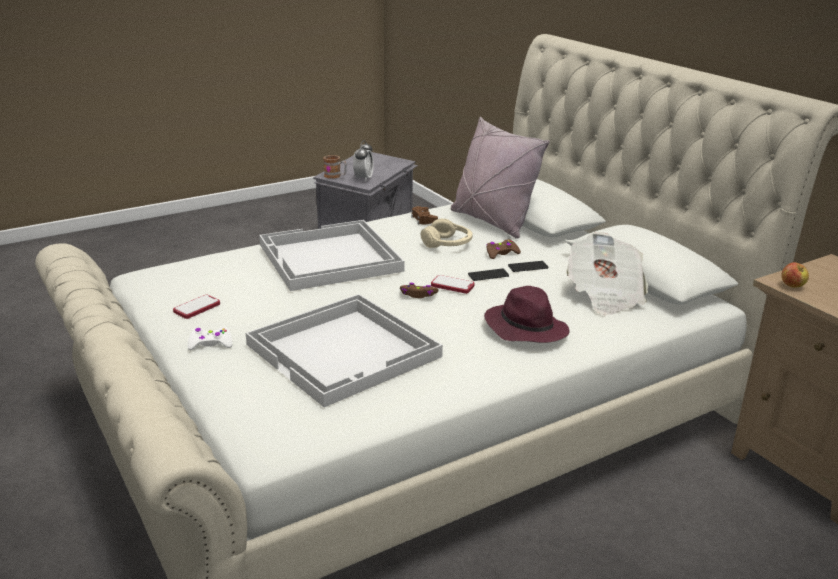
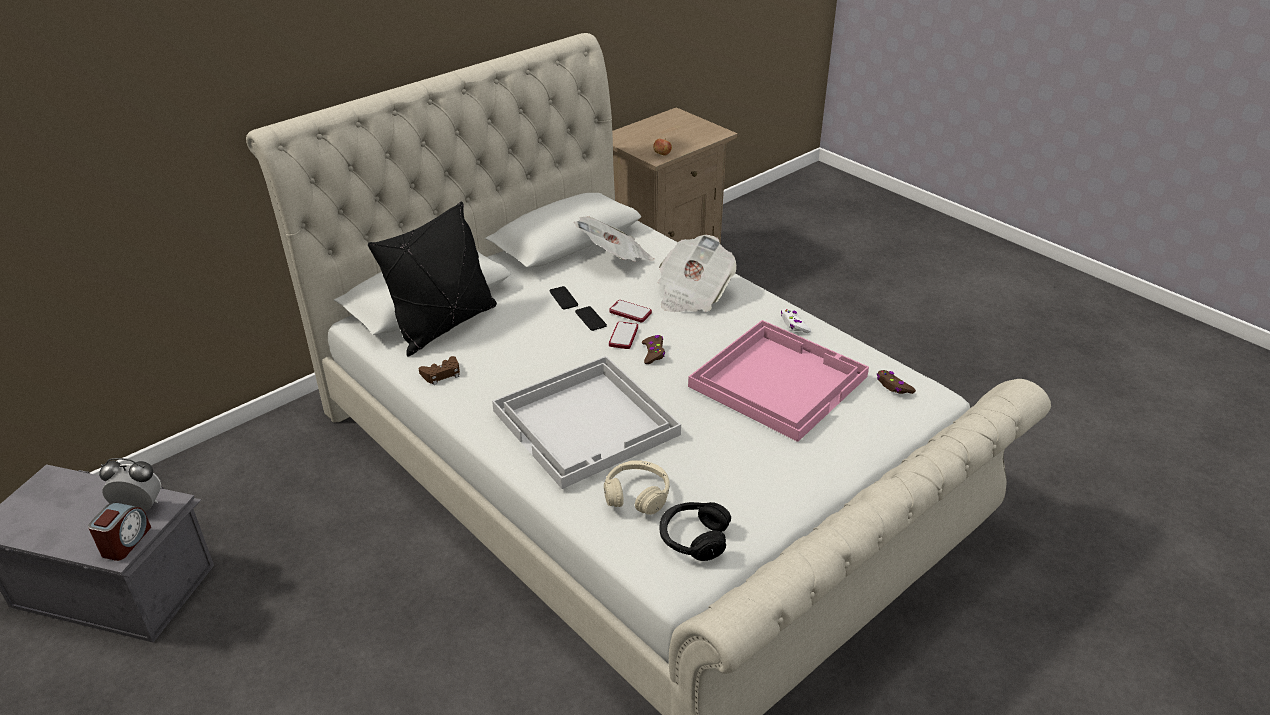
camera: 100 degrees left, 10 degrees up
(172, 284) = (693, 538): none -> black headphones
(197, 308) = (741, 499): phone -> phone (630, 312)
(210, 344) = (806, 467): white game controller -> white game controller (794, 325)
(335, 176) = (125, 542): mug -> alarm clock
(345, 351) = (777, 380): white tray -> pink tray
(447, 244) = (516, 349): beige headphones -> beige headphones (637, 495)
(492, 222) = (444, 325): purple pillow -> black pillow
(501, 253) = (534, 315): brown game controller -> brown game controller (893, 386)
(525, 328) = (692, 294): purple hat -> newspaper

